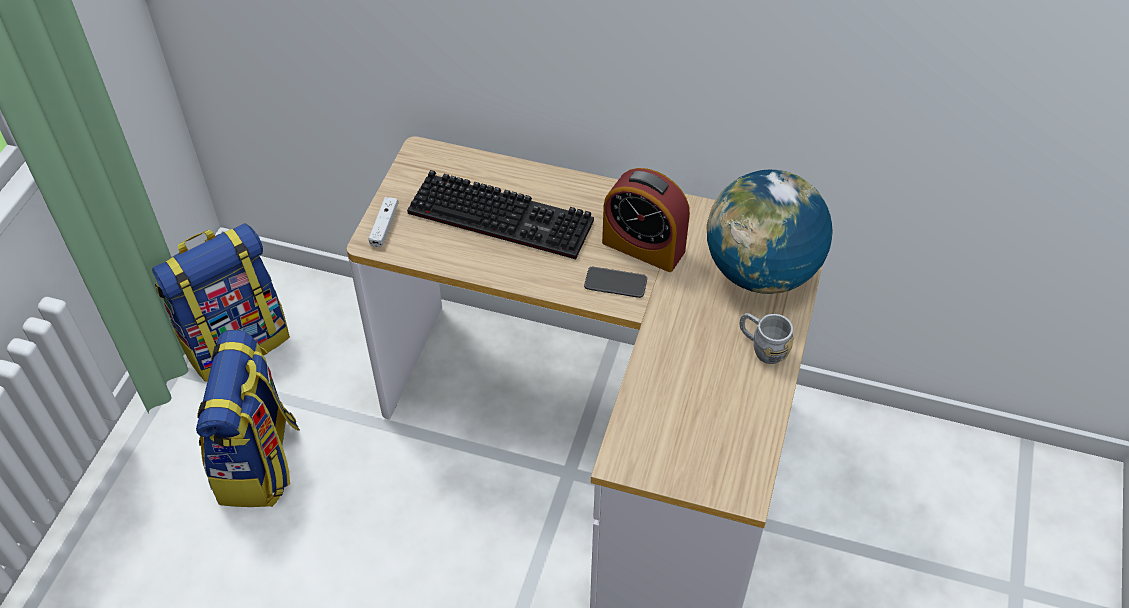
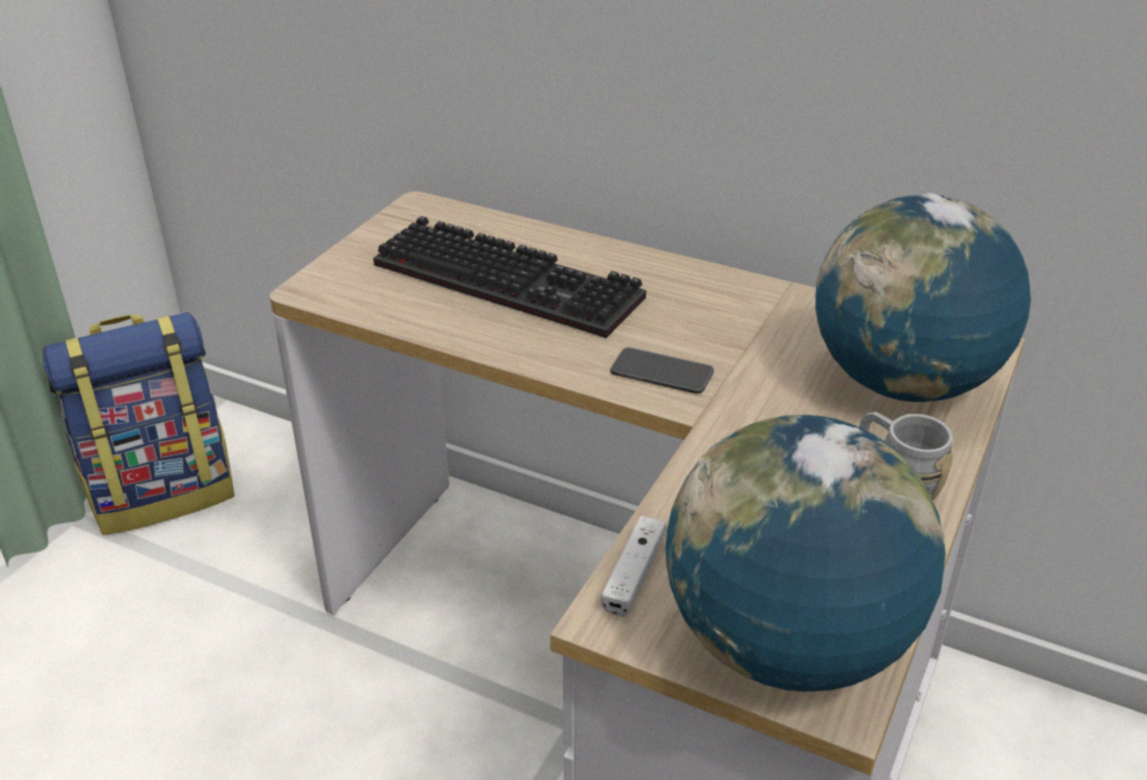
camera: 10 degrees right, 15 degrees down
(259, 463) = (131, 647): backpack -> none
(384, 226) = (335, 275): white game controller -> white game controller (634, 575)
(643, 247) = (716, 334): alarm clock -> none
(715, 464) = (787, 645): none -> globe

